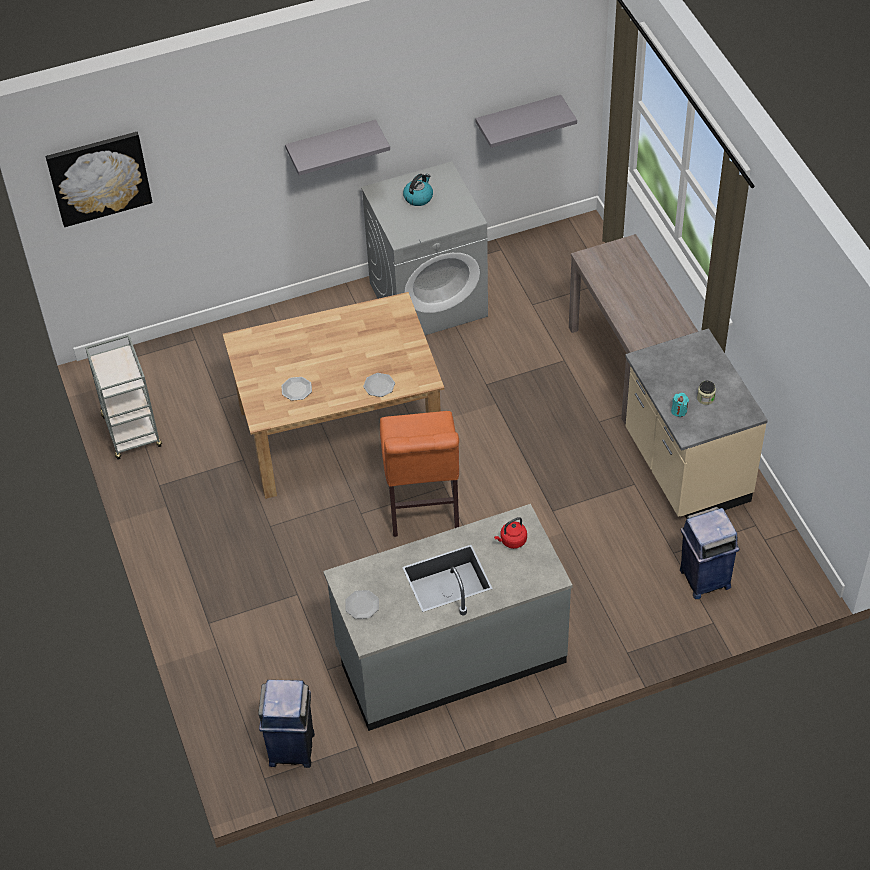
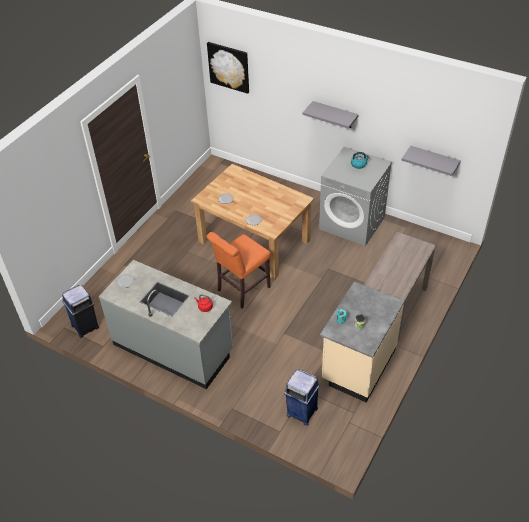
camera: 50 degrees right, 5 degrees down
(132, 432) = (193, 188): grey cart -> none

